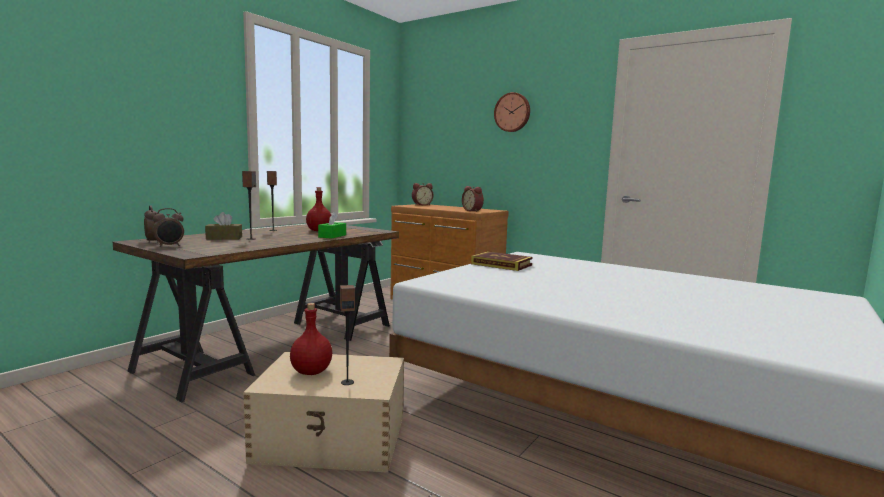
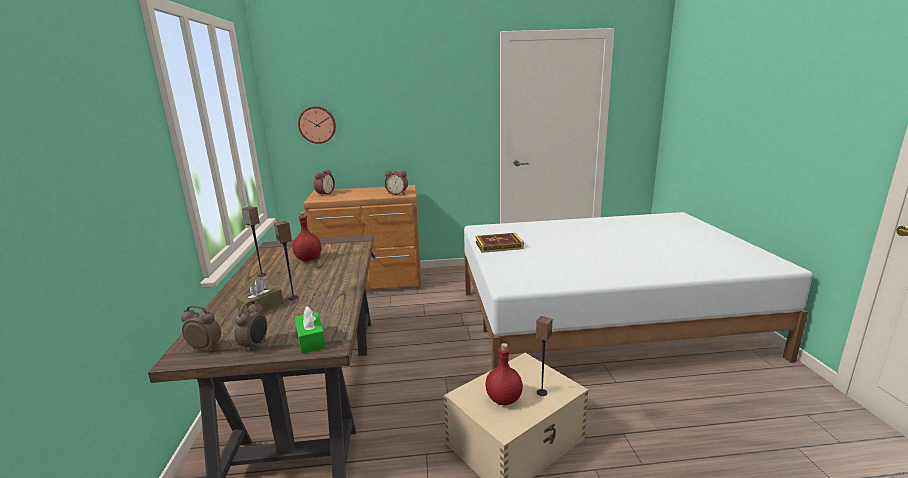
camera: 40 degrees left, 10 degrees up
(332, 236) = (348, 263): green tissue box -> green tissue box (311, 340)
(512, 112) = (407, 93): wall clock -> wall clock (317, 125)

